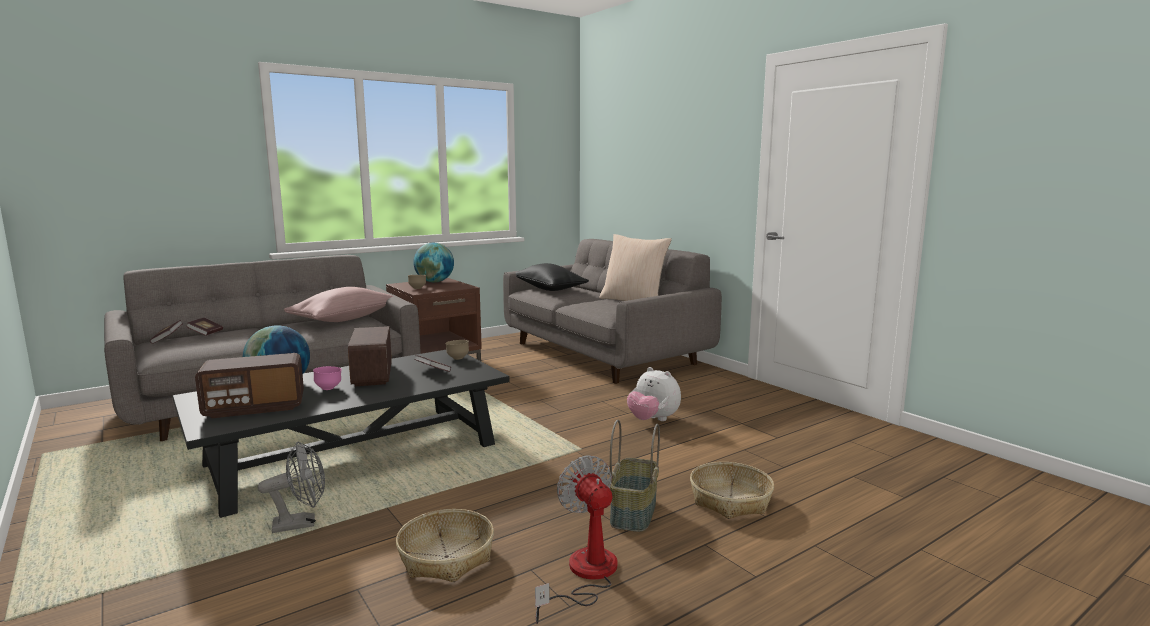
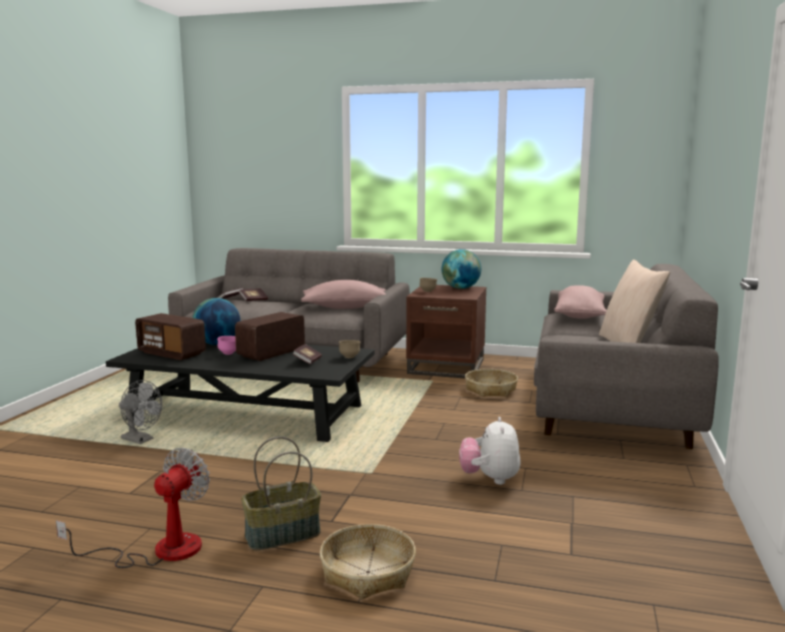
camera: 50 degrees right, 0 degrees up
(446, 556) = (141, 494): basket -> basket (491, 390)
(549, 289) = (580, 316): black pillow -> pink pillow

